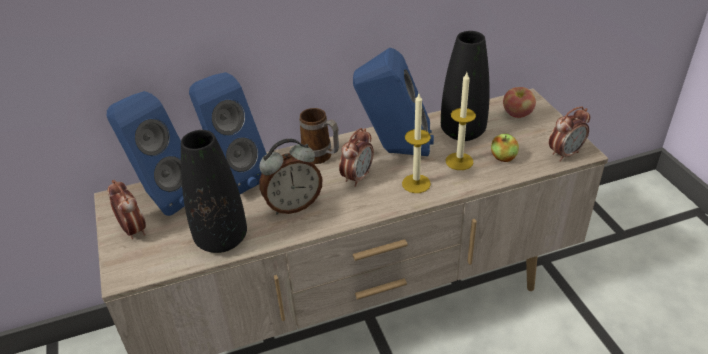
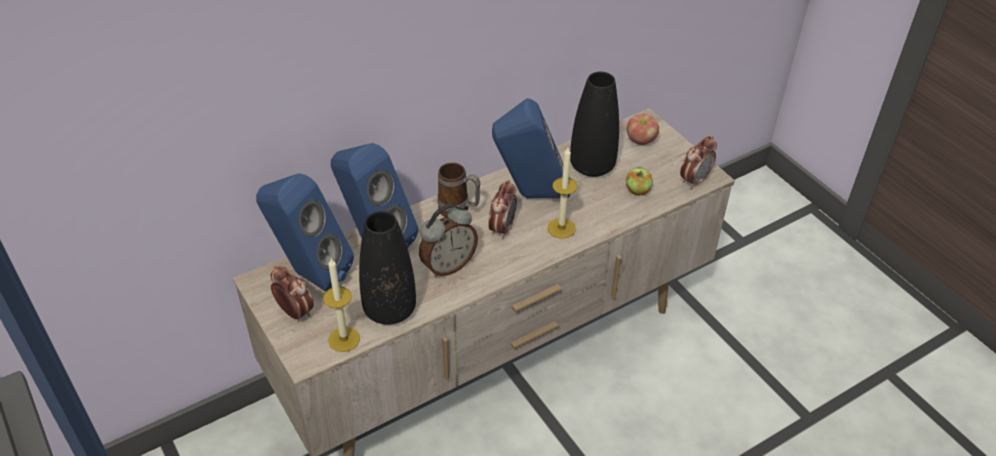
camera: 15 degrees left, 5 degrees up
(459, 161) = (596, 199): candle -> candle (344, 339)

